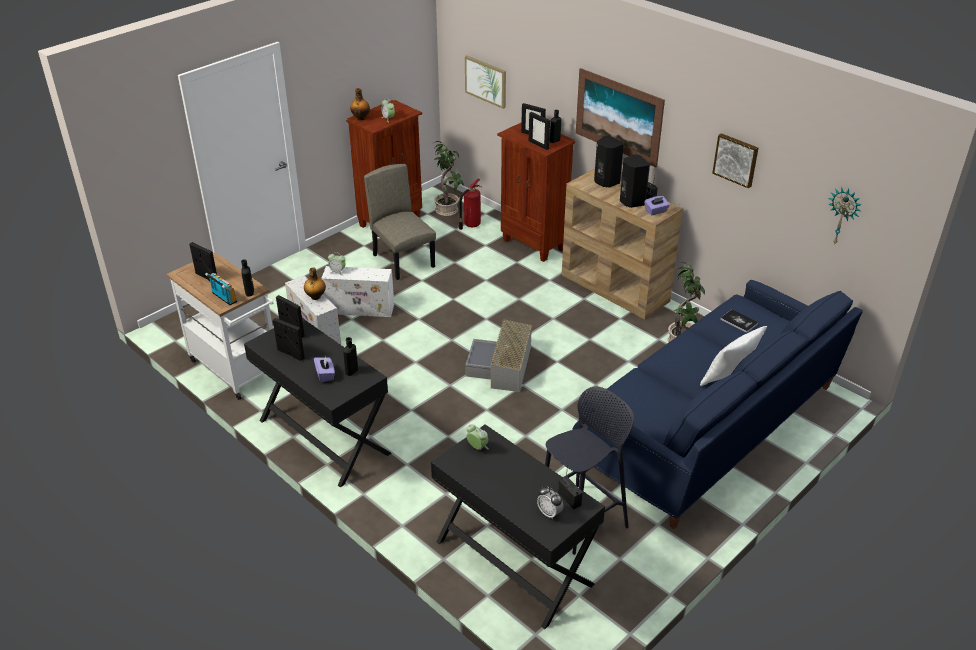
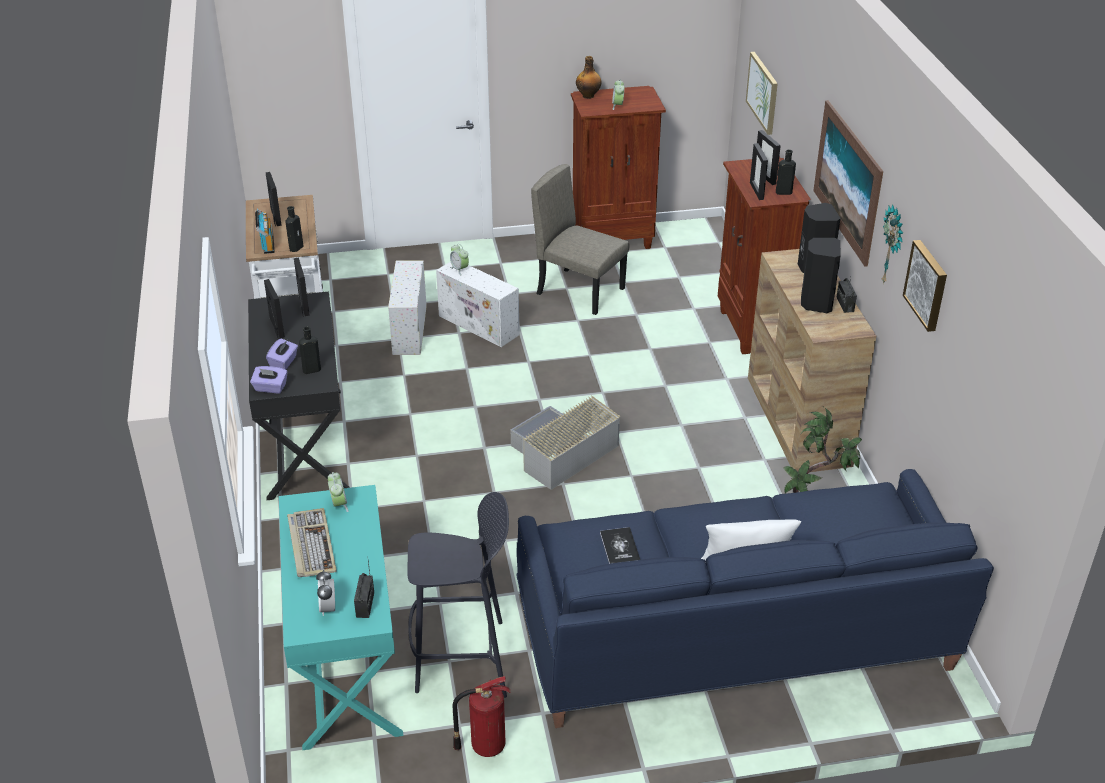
camera: 35 degrees right, 0 degrees up
(315, 297) = (408, 287): bottle -> none
(404, 261) = (581, 291): beige chair -> beige chair turned 60 degrees counterclockwise
(448, 210) = (693, 252): potted plant -> none
(471, 225) = (702, 278): fire extinguisher -> fire extinguisher (485, 746)
(490, 481) = (310, 545): none -> keyboard
(513, 563) = (345, 665): black desk -> turquoise desk
(656, 211) = (834, 326): purple tissue box -> purple tissue box (270, 388)
(739, 322) = (839, 514): book -> book (620, 547)
(842, 216) = (1004, 414): wall clock -> wall clock (893, 246)

